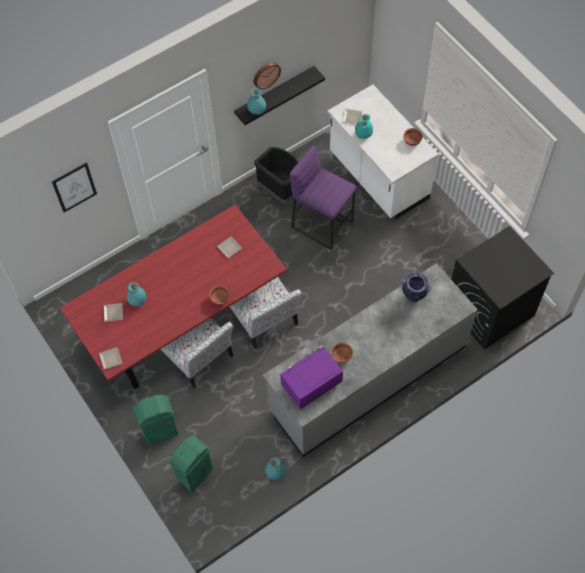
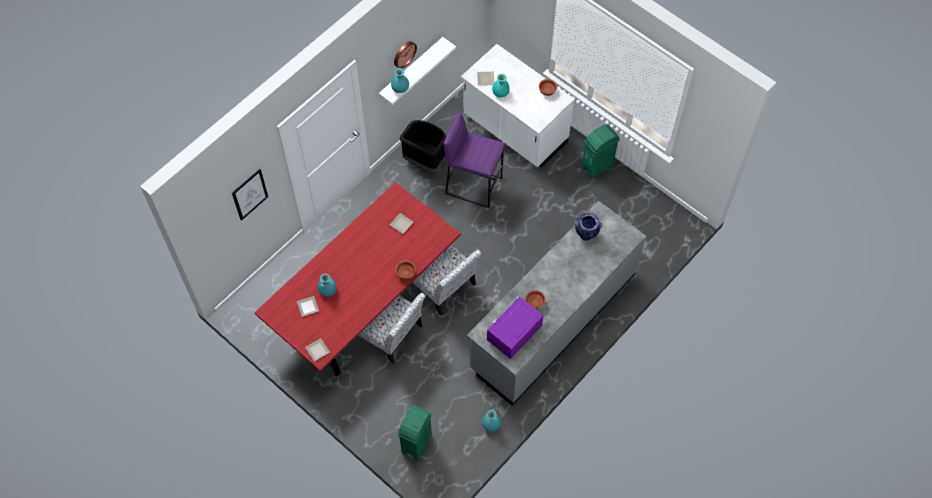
camera: 15 degrees left, 0 degrees up
(161, 432) = (373, 411): green trash can -> green trash can (597, 167)
(274, 95) = (411, 71): black shelf -> white shelf
(489, 310) = (648, 235): black washing machine -> none

